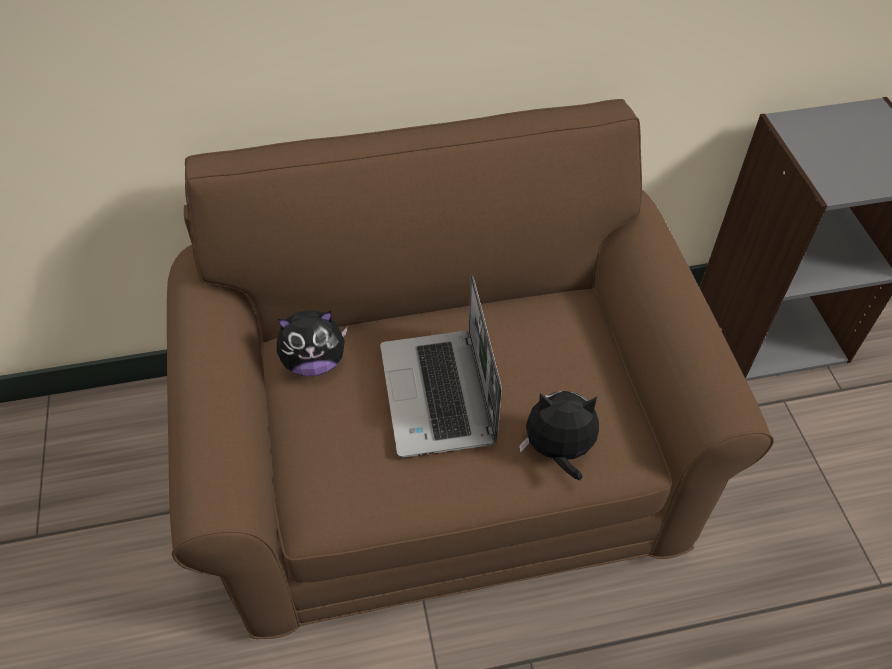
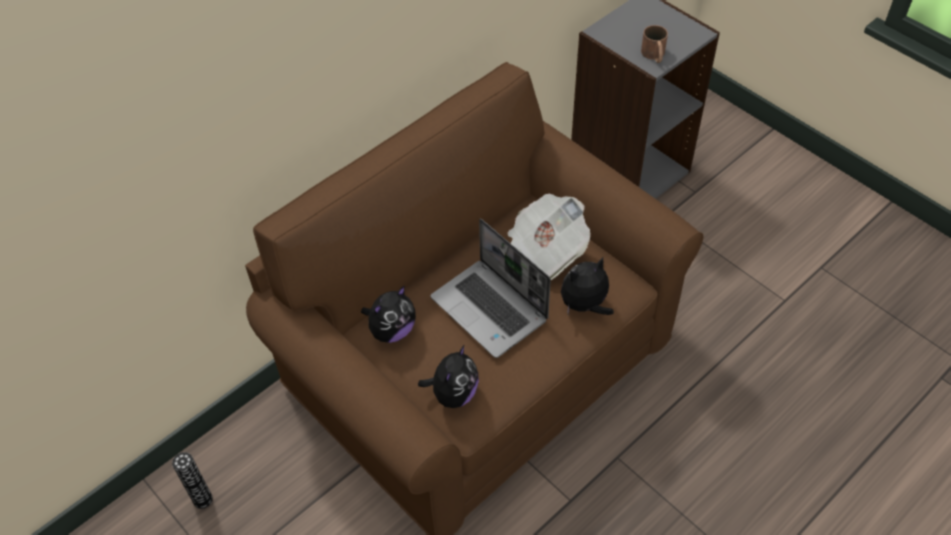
camera: 30 degrees left, 0 degrees up
(81, 446) = (202, 499): none -> vase
(323, 473) = (453, 394): none -> plush toy
(547, 361) = (541, 255): none -> newspaper
(844, 178) = (654, 55): none -> brown mug

